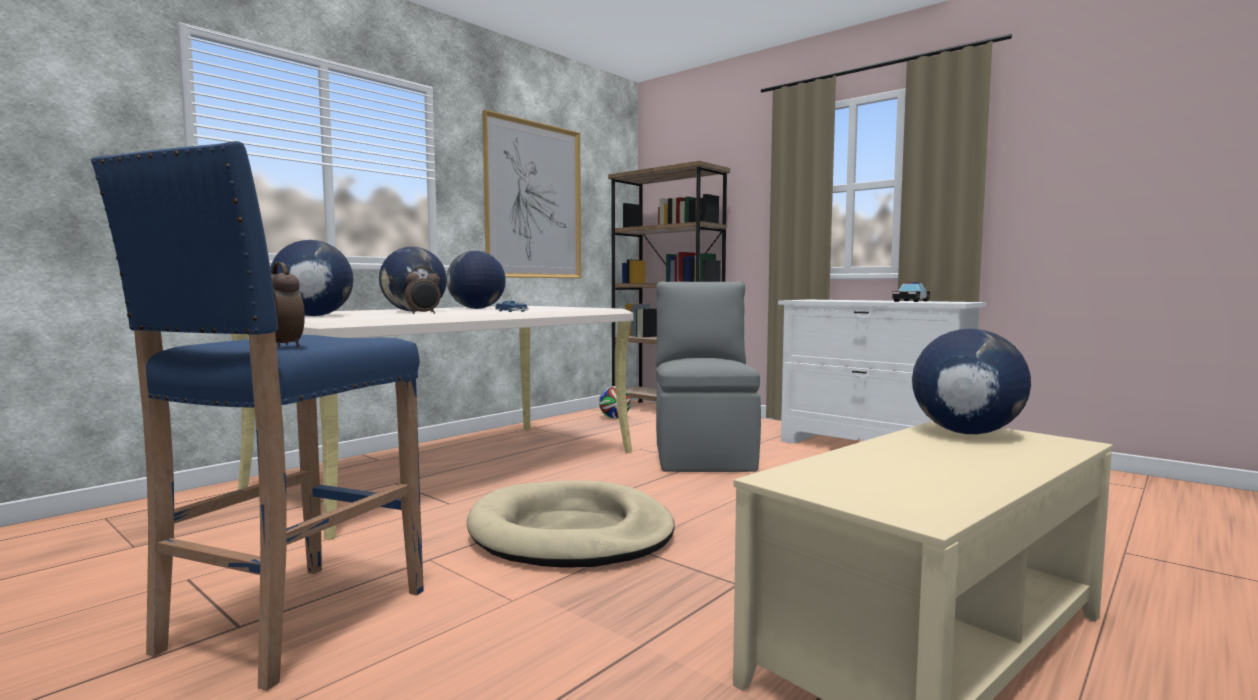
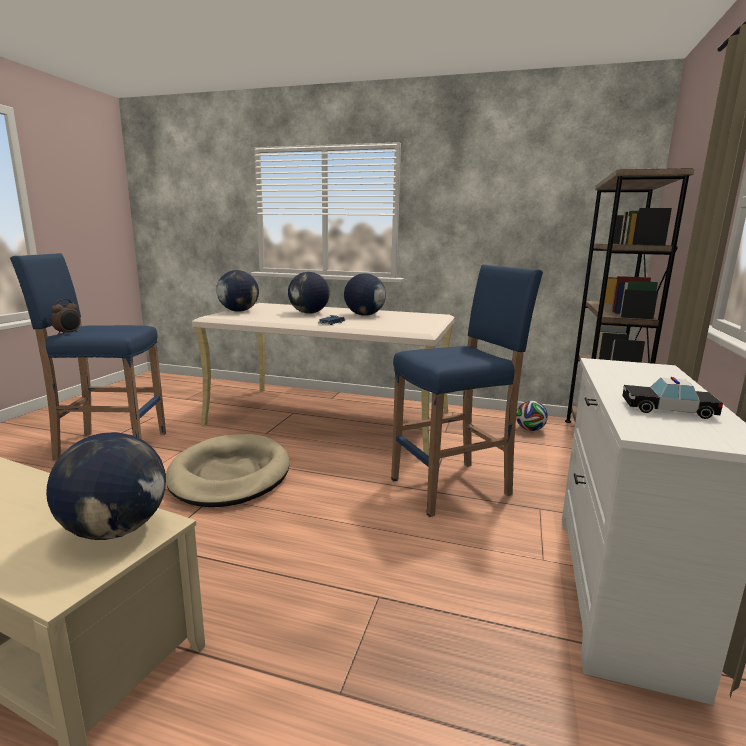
camera: 65 degrees right, 10 degrees up
(423, 313) = (280, 317): alarm clock -> none
(534, 201) = (495, 222): picture -> none
(703, 455) = (453, 487): grey chair -> blue stool

